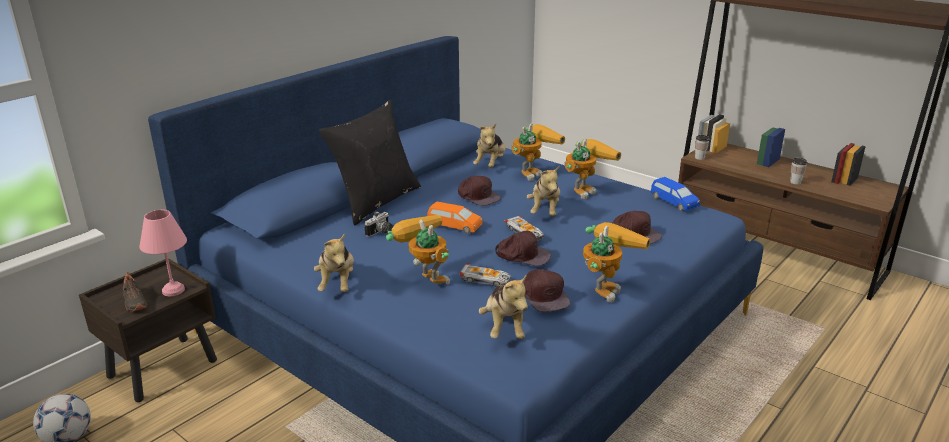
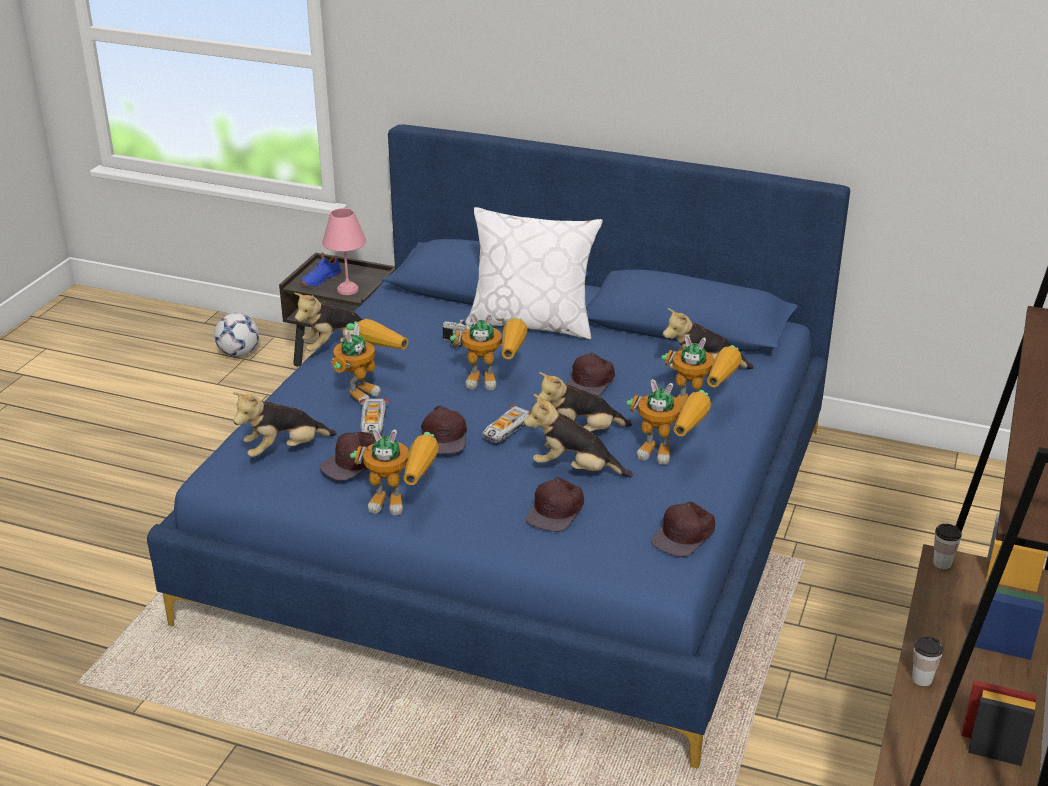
camera: 70 degrees right, 5 degrees up
(134, 302) = (320, 280): black shoe -> blue shoe
(376, 201) = (532, 323): black pillow -> white pillow
(454, 226) = (495, 381): orange toy car -> toy robot
(588, 219) = (575, 470): none -> plush toy
(673, 202) = (685, 535): blue toy car -> brown cap

